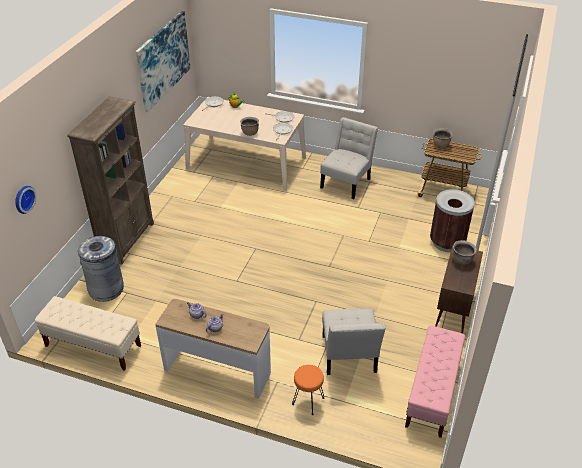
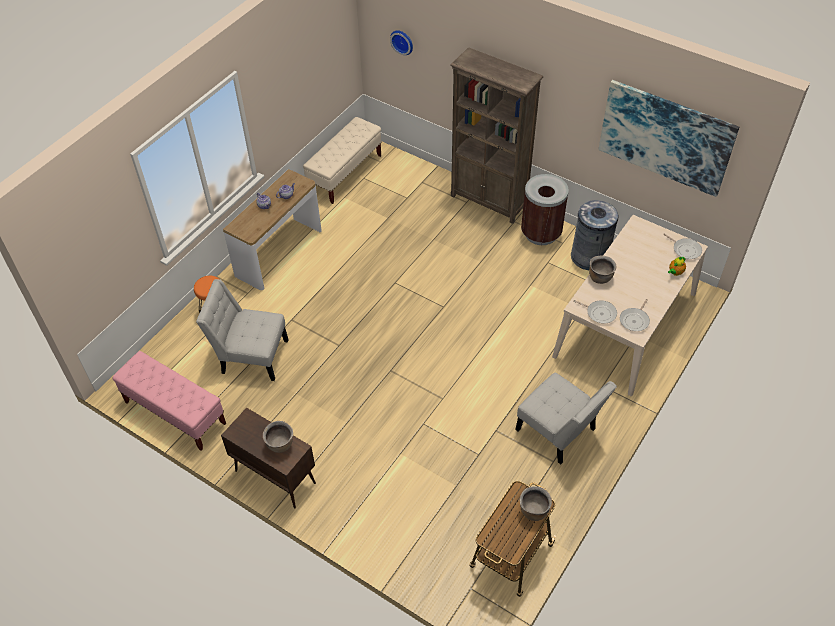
camera: 105 degrees right, 10 degrees up
(106, 289) = (417, 184): grey trash can -> grey trash can (589, 257)
(447, 242) = (393, 515): brown trash can -> brown trash can (541, 233)

